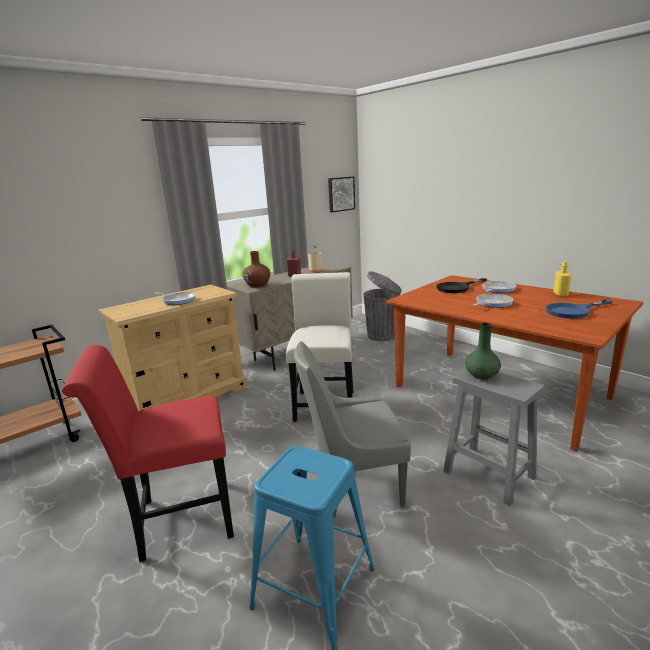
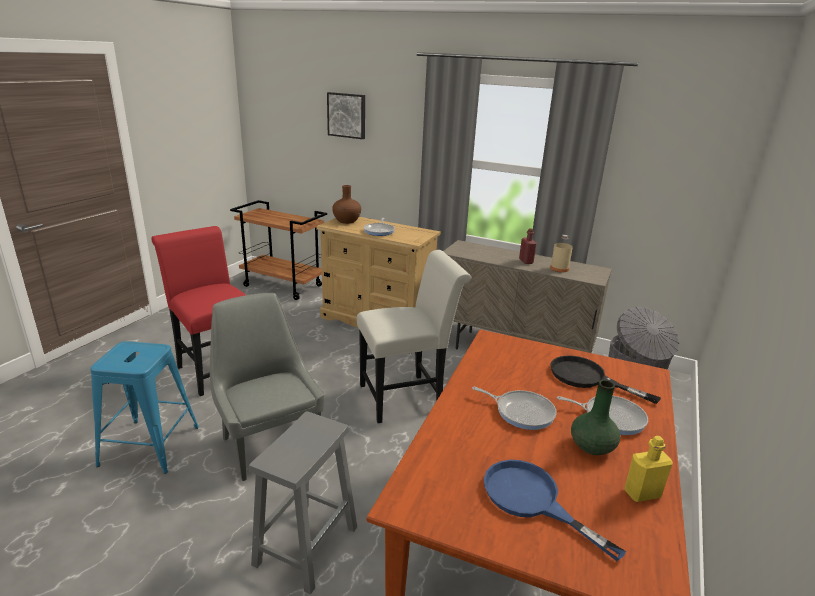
camera: 65 degrees right, 5 degrees up
(257, 285) = (469, 252): brown vase -> brown vase (346, 221)
(340, 194) = (700, 180): picture -> picture (347, 115)
(481, 375) = (313, 431): green vase -> green vase (592, 446)

